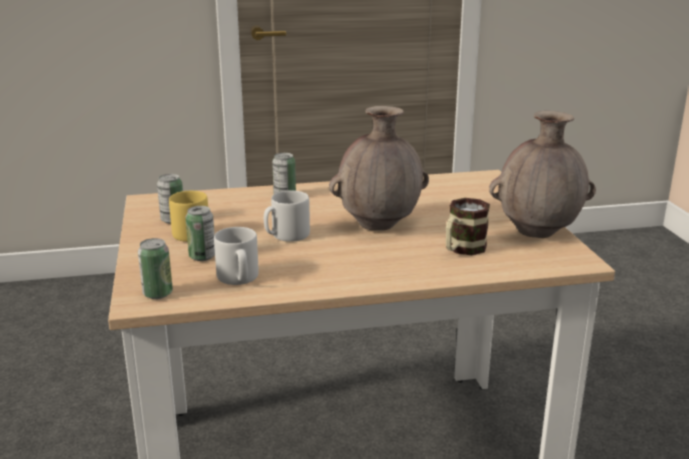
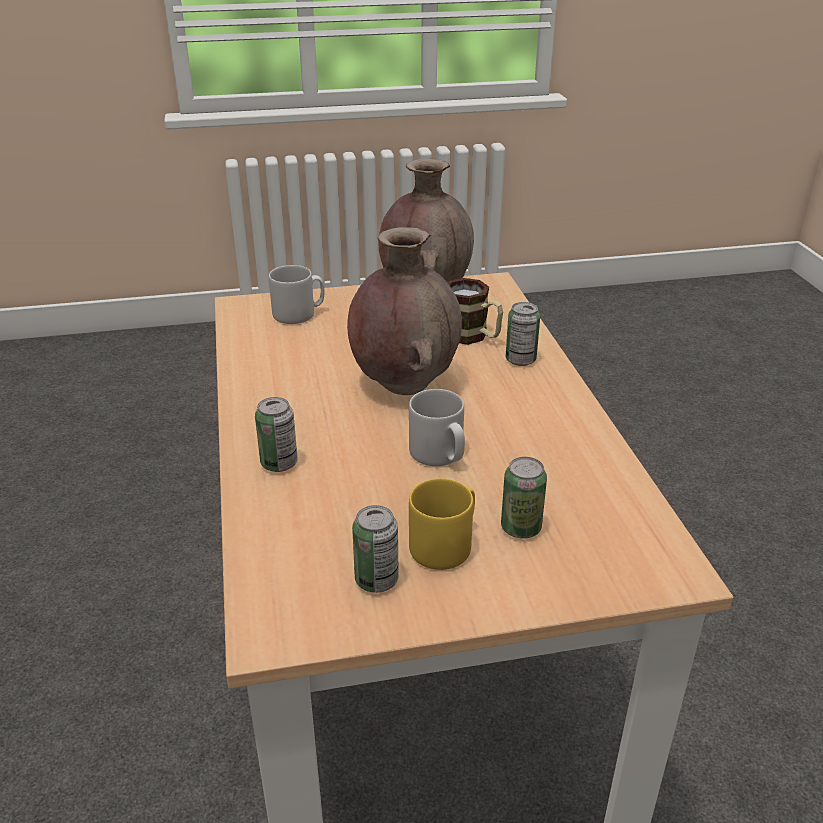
camera: 90 degrees left, 10 degrees up
(157, 294) = (648, 557): can -> can (520, 360)
(239, 278) = (583, 488): grey mug -> grey mug (299, 314)

